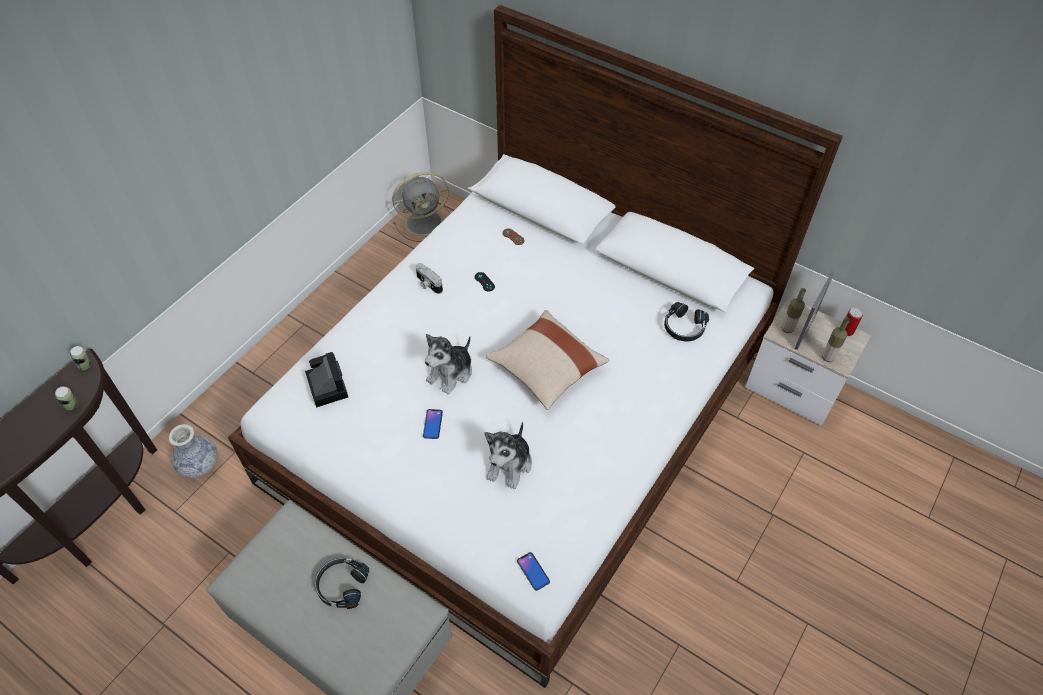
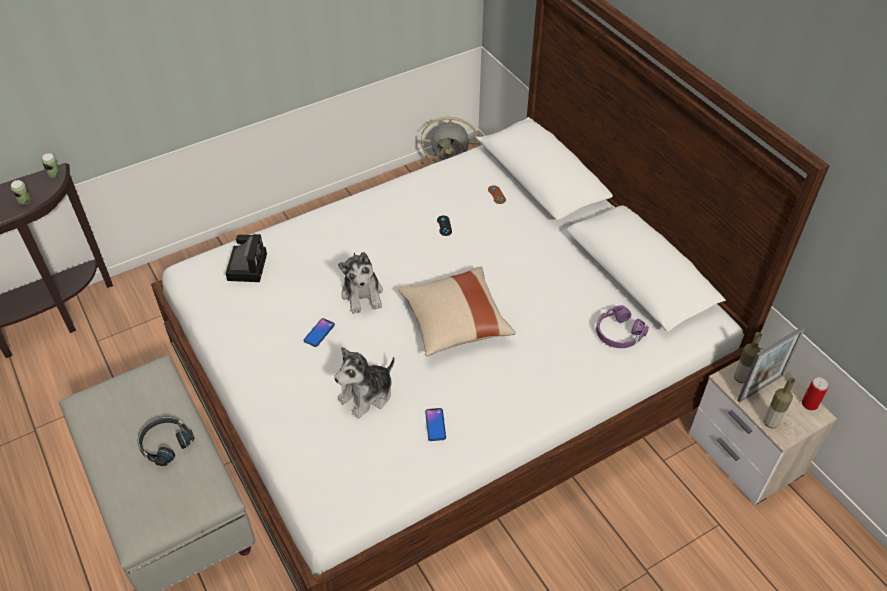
camera: 25 degrees right, 5 degrees down
(199, 464) = (138, 310): vase -> none
(428, 284) = (390, 210): camera -> none
(451, 373) = (363, 294): plush toy -> plush toy turned 75 degrees counterclockwise
(533, 571) = (329, 499): phone -> phone (435, 425)
(684, 327) = (618, 333): black headphones -> purple headphones

